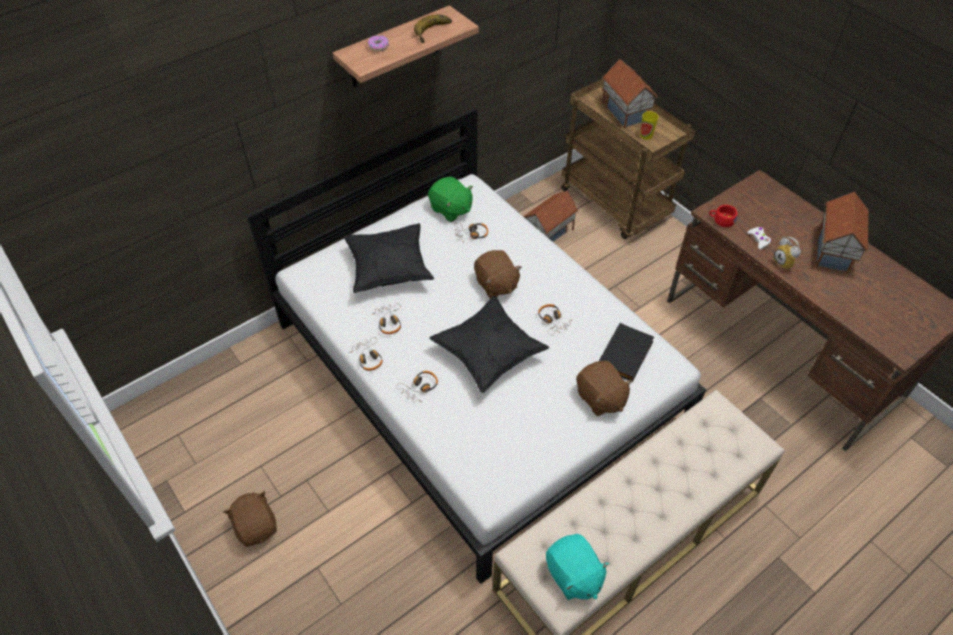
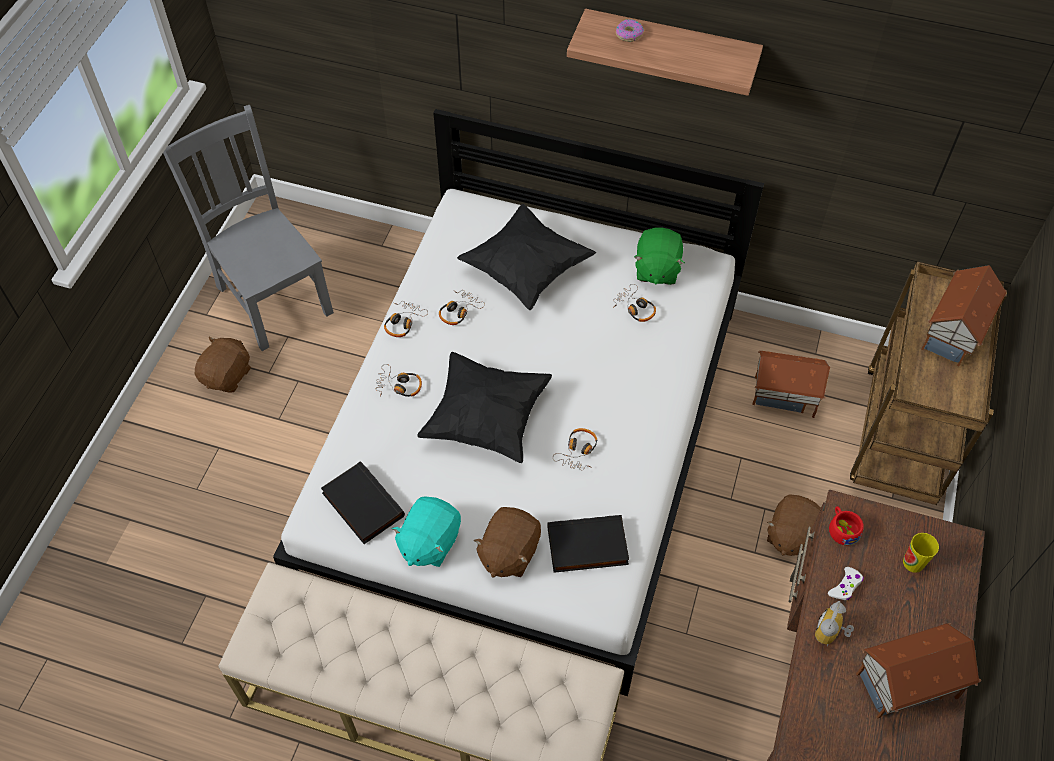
camera: 55 degrees right, 5 degrees up
(214, 456) = (272, 297): none -> grey chair
(435, 32) = (699, 61): banana -> none
(496, 284) = (585, 371): brown plush toy -> brown plush toy (790, 535)
(501, 463) = (361, 505): none -> black book
(573, 575) = (285, 642): turquoise plush toy -> turquoise plush toy (429, 542)
(646, 135) = (931, 378): cup -> cup (913, 562)

